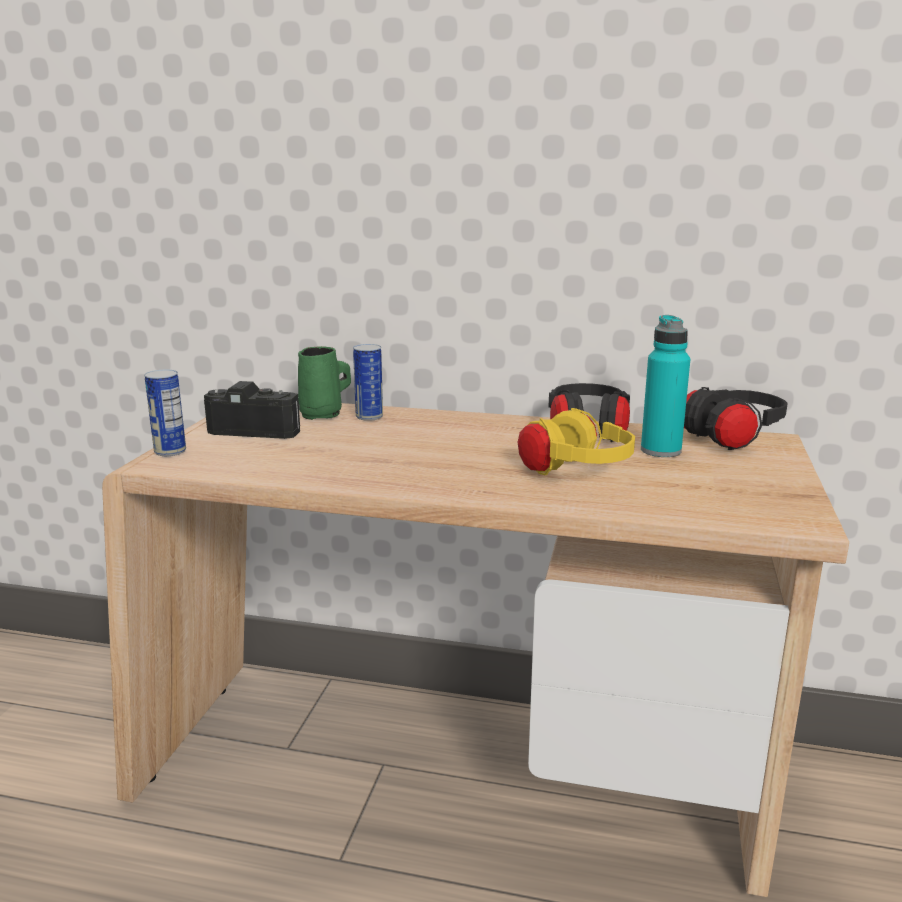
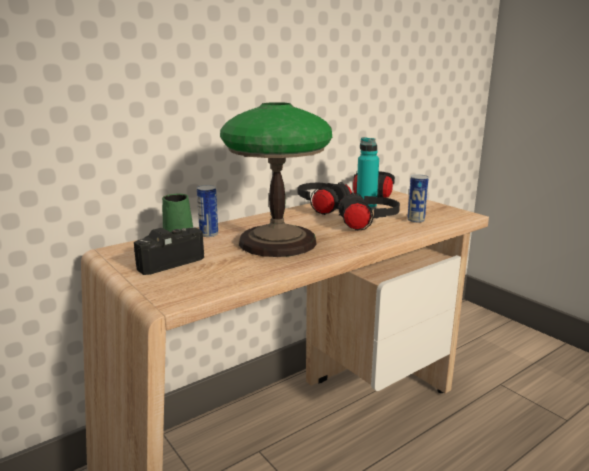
camera: 50 degrees left, 0 degrees up
(170, 451) = (156, 292): can -> can (416, 220)
(403, 450) = (277, 242): none -> table lamp
(575, 473) = (367, 225): yellow headphones -> black headphones

